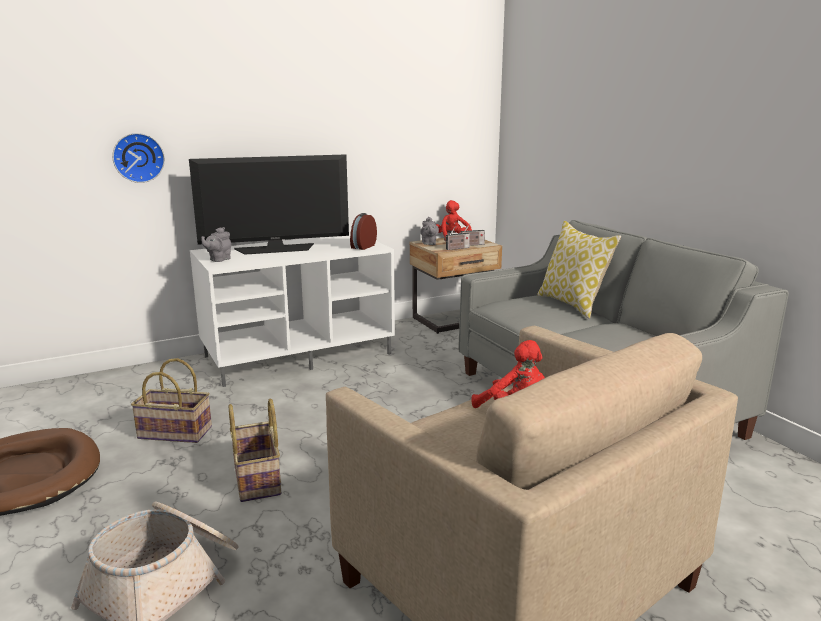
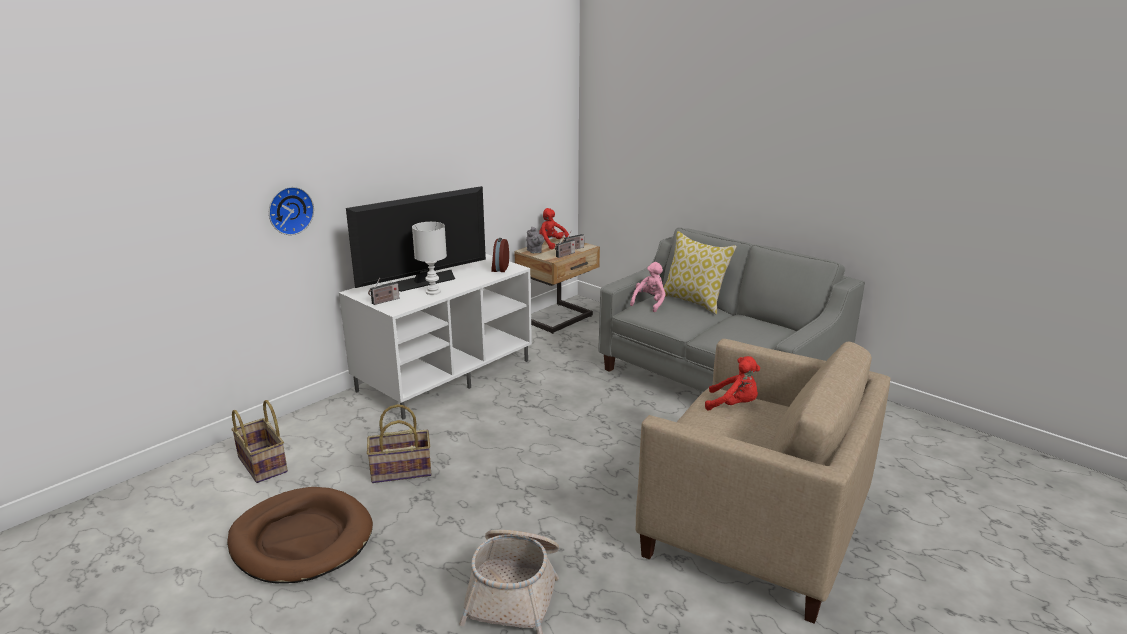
camera: 20 degrees left, 5 degrees up
(218, 260) = (384, 301): grey teapot -> radio
(258, 479) = (512, 495): basket -> basket (263, 464)
(273, 257) = (432, 292): none -> white table lamp
(517, 300) = (649, 303): none -> pink plush toy

